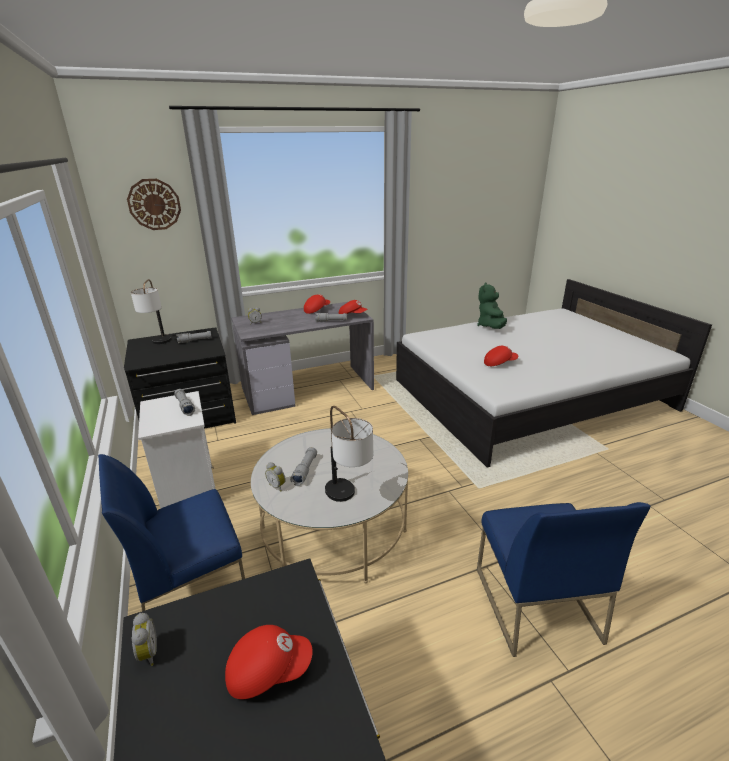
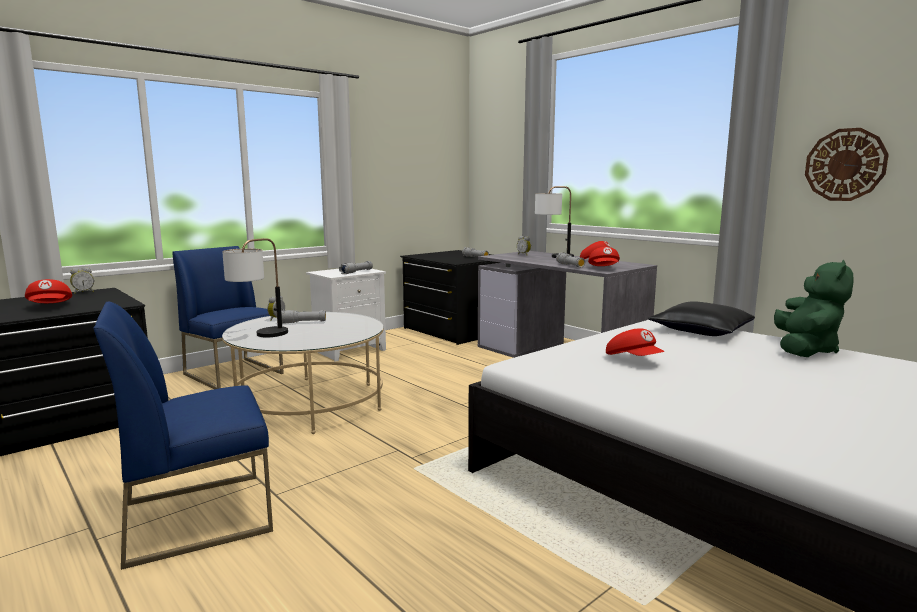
camera: 70 degrees right, 15 degrees down
(154, 204) = (505, 132): wall clock -> wall clock (845, 165)
(159, 344) = (457, 254): table lamp -> table lamp (553, 257)
(446, 334) = (700, 330): none -> black pillow
(491, 326) = (805, 350): green plush toy -> green plush toy turned 120 degrees clockwise

